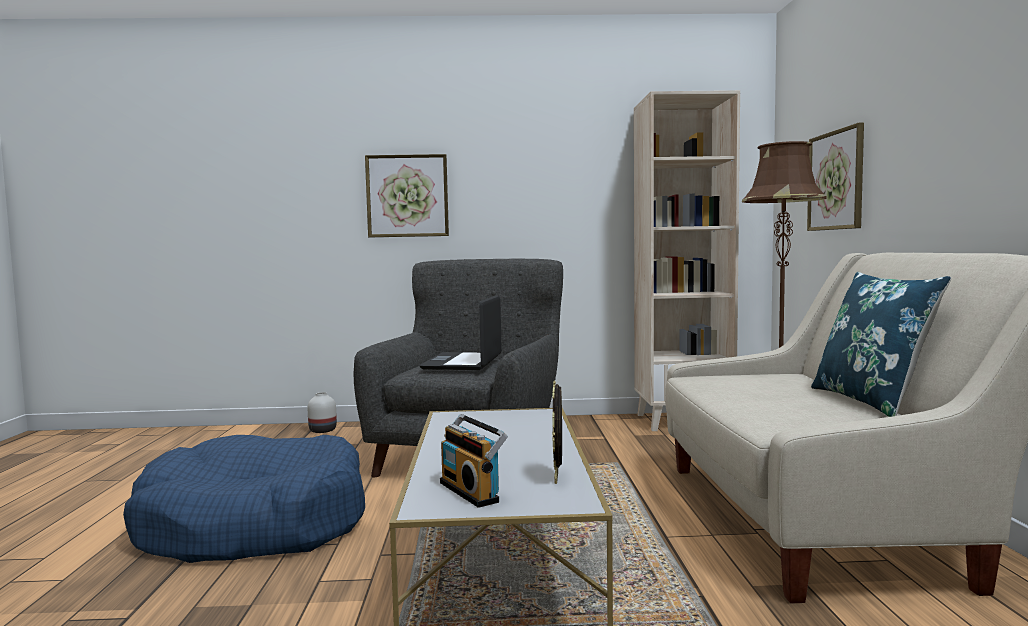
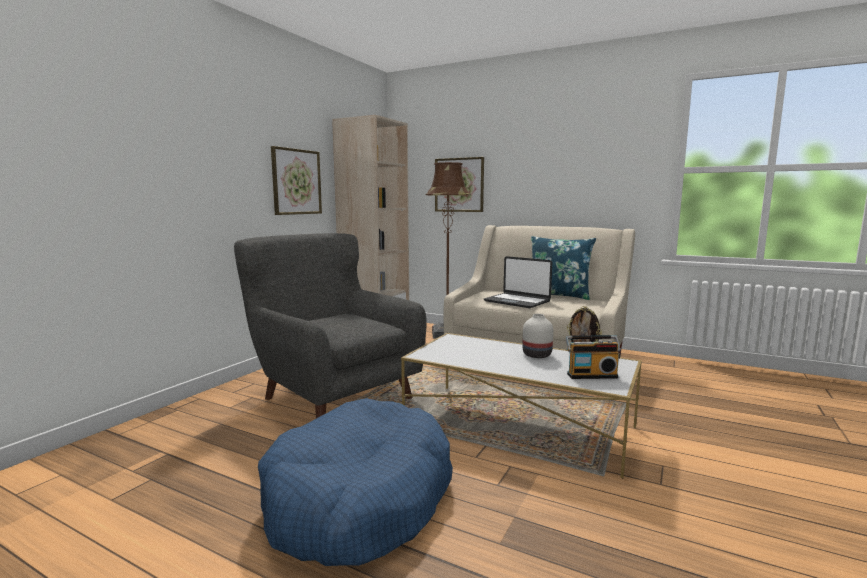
camera: 60 degrees left, 5 degrees up
(322, 430) = (140, 432): white vase -> white vase (536, 355)
(407, 196) = (183, 173): picture -> picture (296, 182)
(463, 363) = (352, 320): laptop -> laptop (517, 301)

